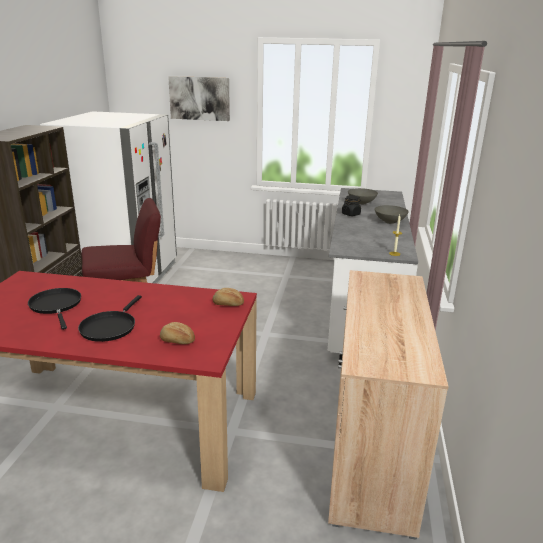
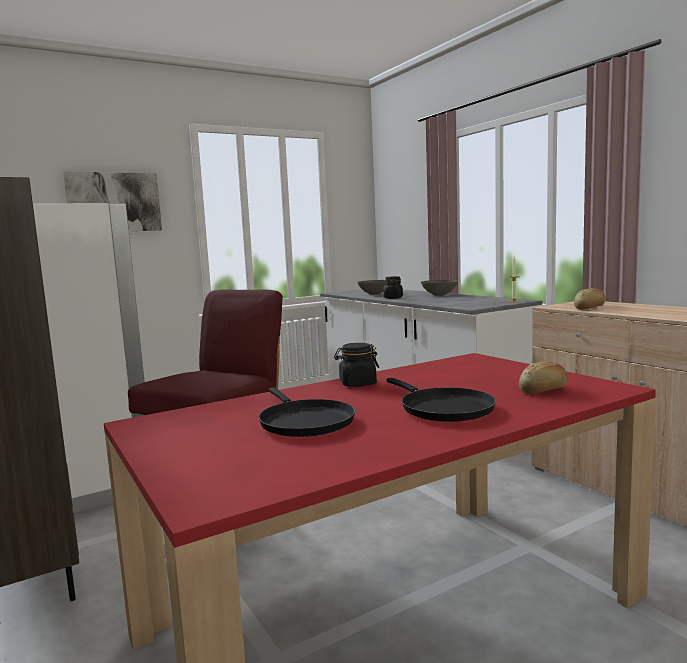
camera: 40 degrees left, 15 degrees down
(56, 306) = (304, 421): black frying pan -> black frying pan turned 135 degrees counterclockwise
(136, 291) = (357, 384): none -> black jar
(228, 304) = (482, 363): bread -> bread (590, 308)

